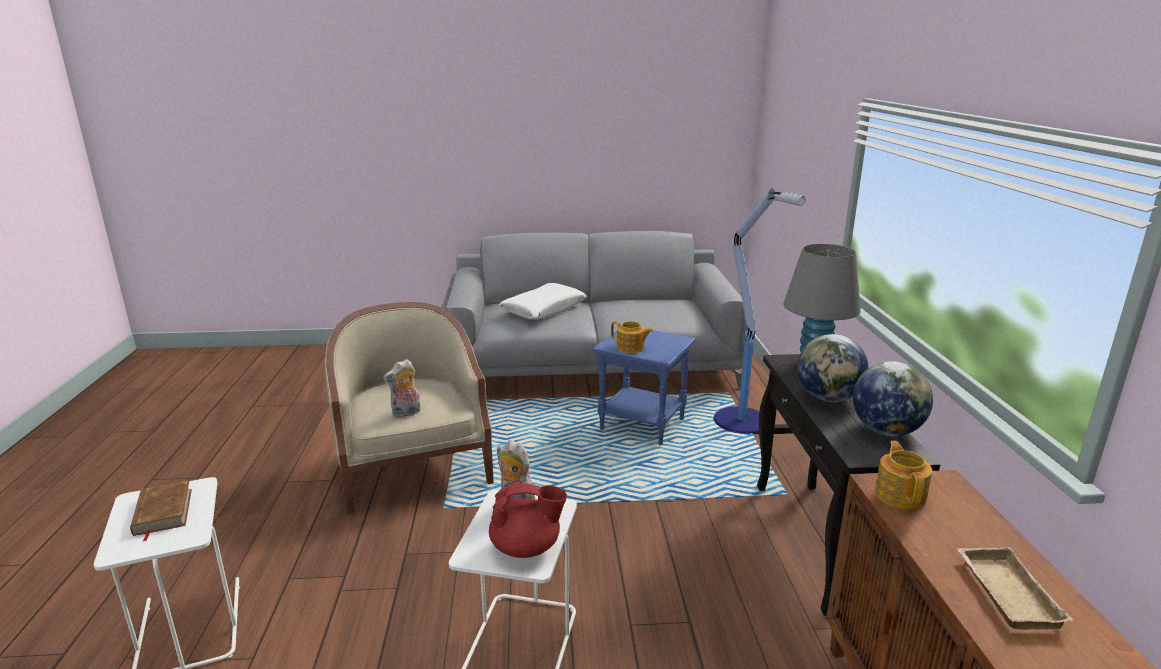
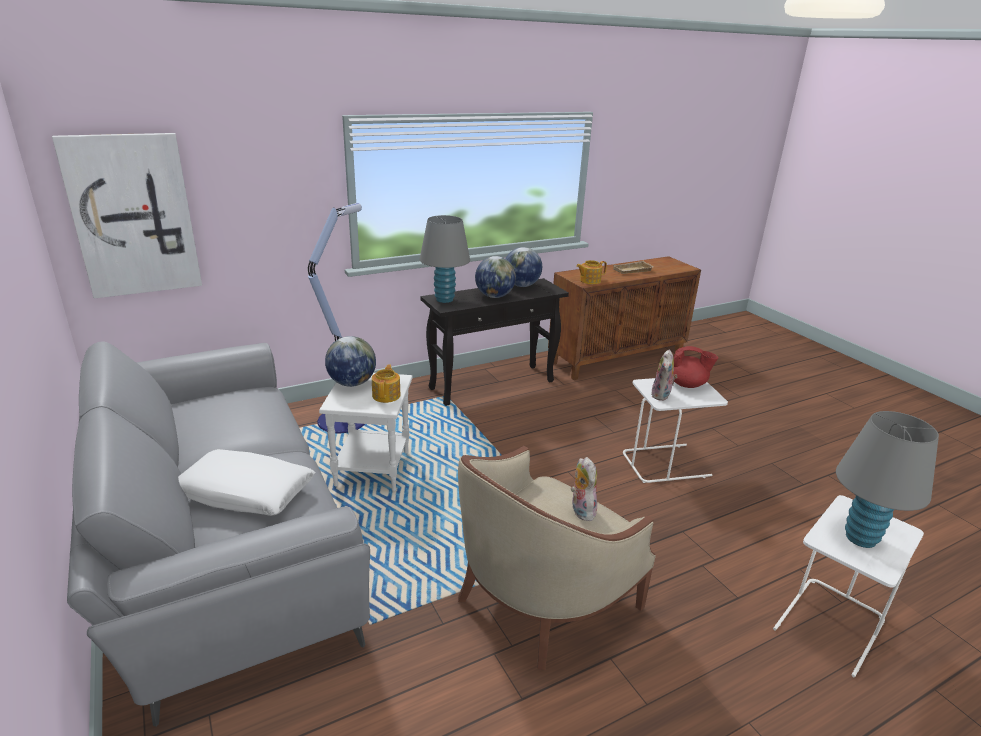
camera: 115 degrees left, 5 degrees up
(162, 512) = (861, 538): brown book -> grey table lamp
(406, 413) = (580, 510): plush toy -> plush toy turned 135 degrees counterclockwise
(527, 548) = (687, 384): red teapot -> red teapot turned 135 degrees clockwise
(640, 425) = (373, 469): blue side table -> white side table
(664, 338) = (352, 383): none -> globe
(774, 165) = (133, 216): none -> picture

